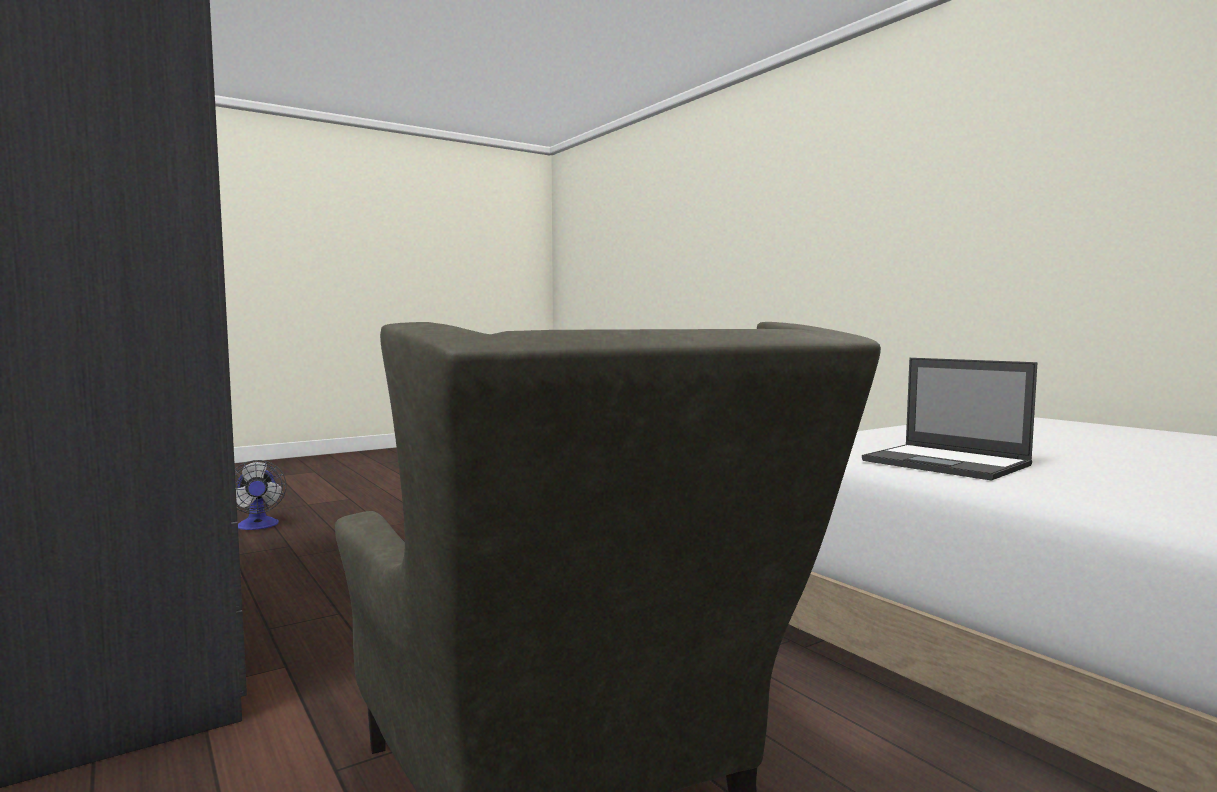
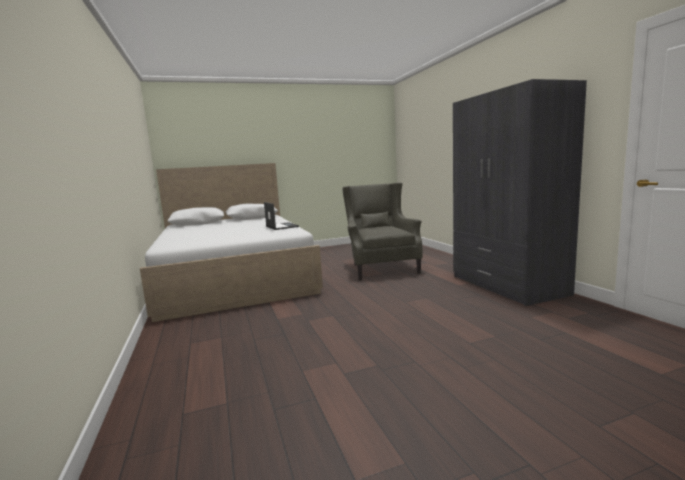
camera: 165 degrees left, 5 degrees up
(258, 526) = (610, 366): fan -> none

